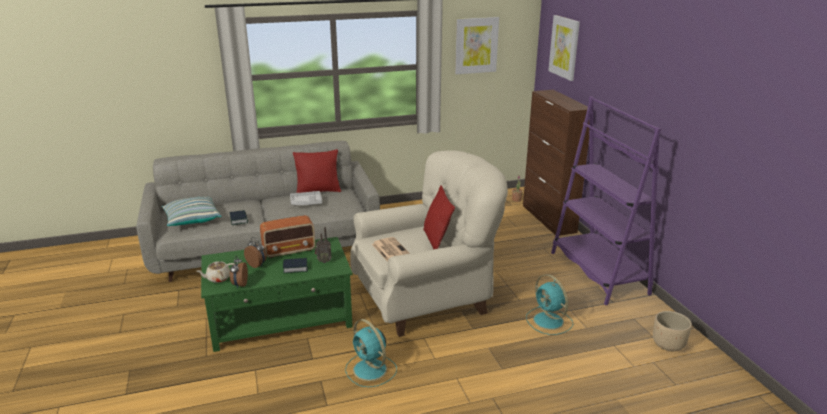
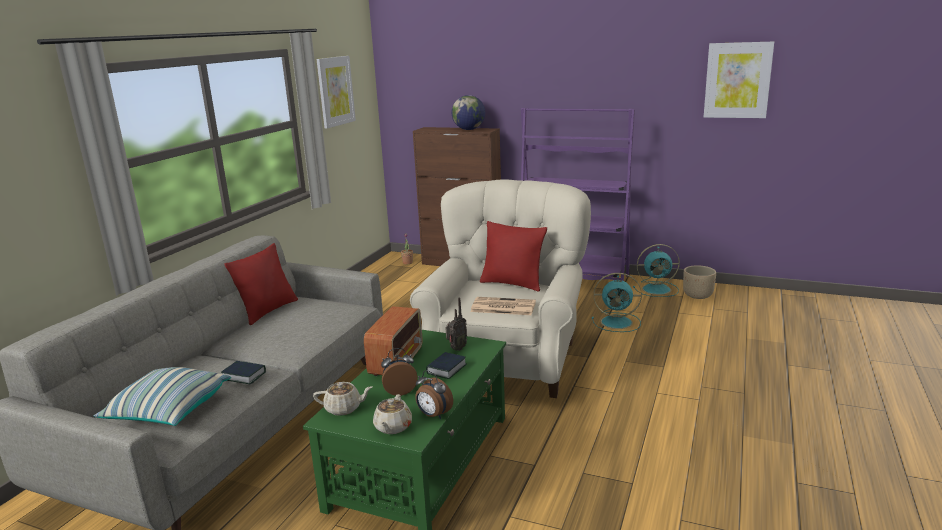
camera: 50 degrees left, 5 degrees down
(226, 258) = (344, 408): none -> beige teapot
(306, 203) = (289, 323): grey tray -> none
(371, 370) = (597, 434): turquoise fan -> turquoise fan (657, 289)
(564, 47) = (430, 78): picture -> picture (737, 80)
(567, 103) = (469, 129): none -> globe

